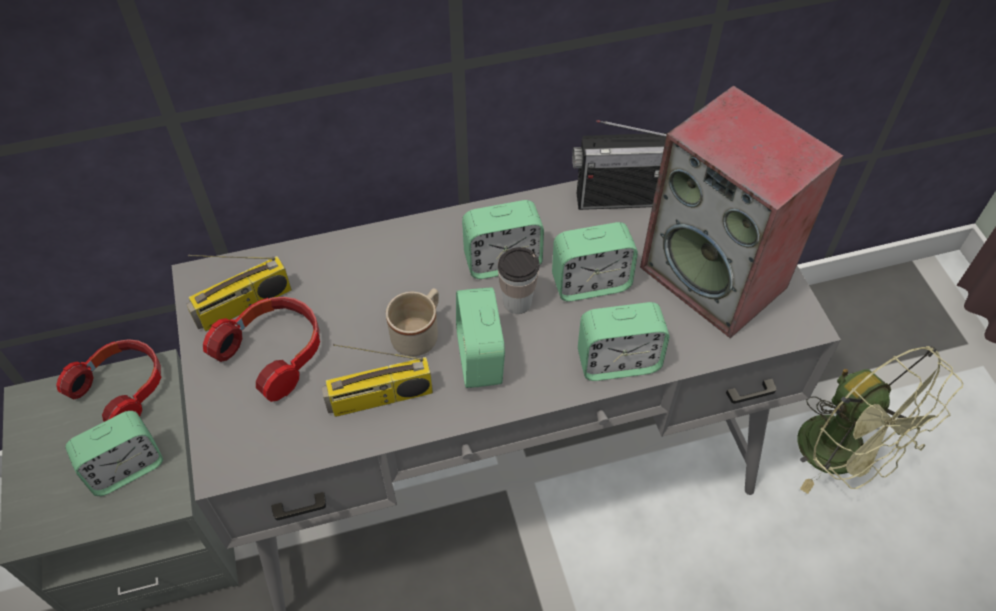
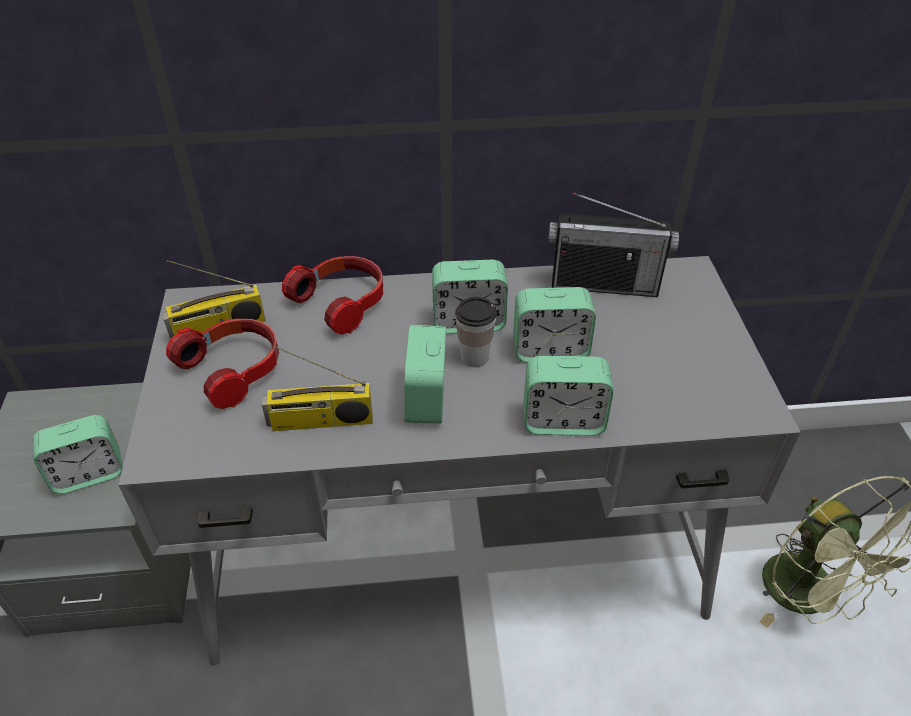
camera: 10 degrees right, 10 degrees down
(123, 387) = (109, 406): headphones -> headphones (342, 302)
(419, 333) = (373, 371): beige mug -> none
(716, 277) = (677, 360): speaker -> none

